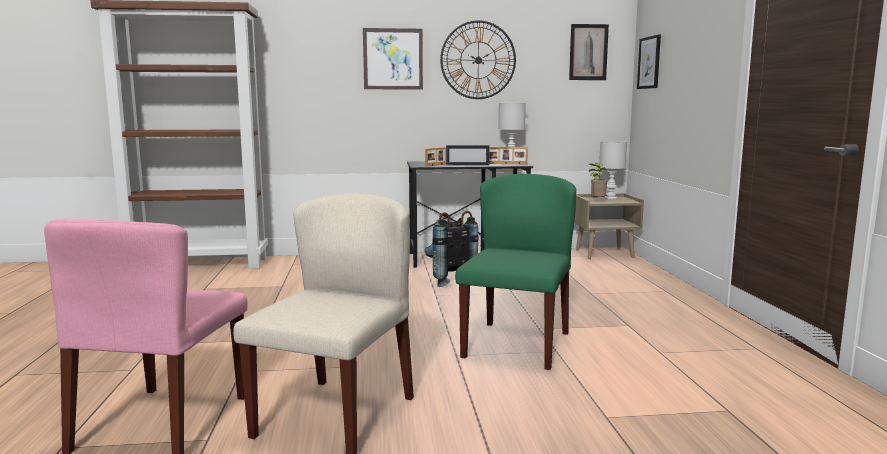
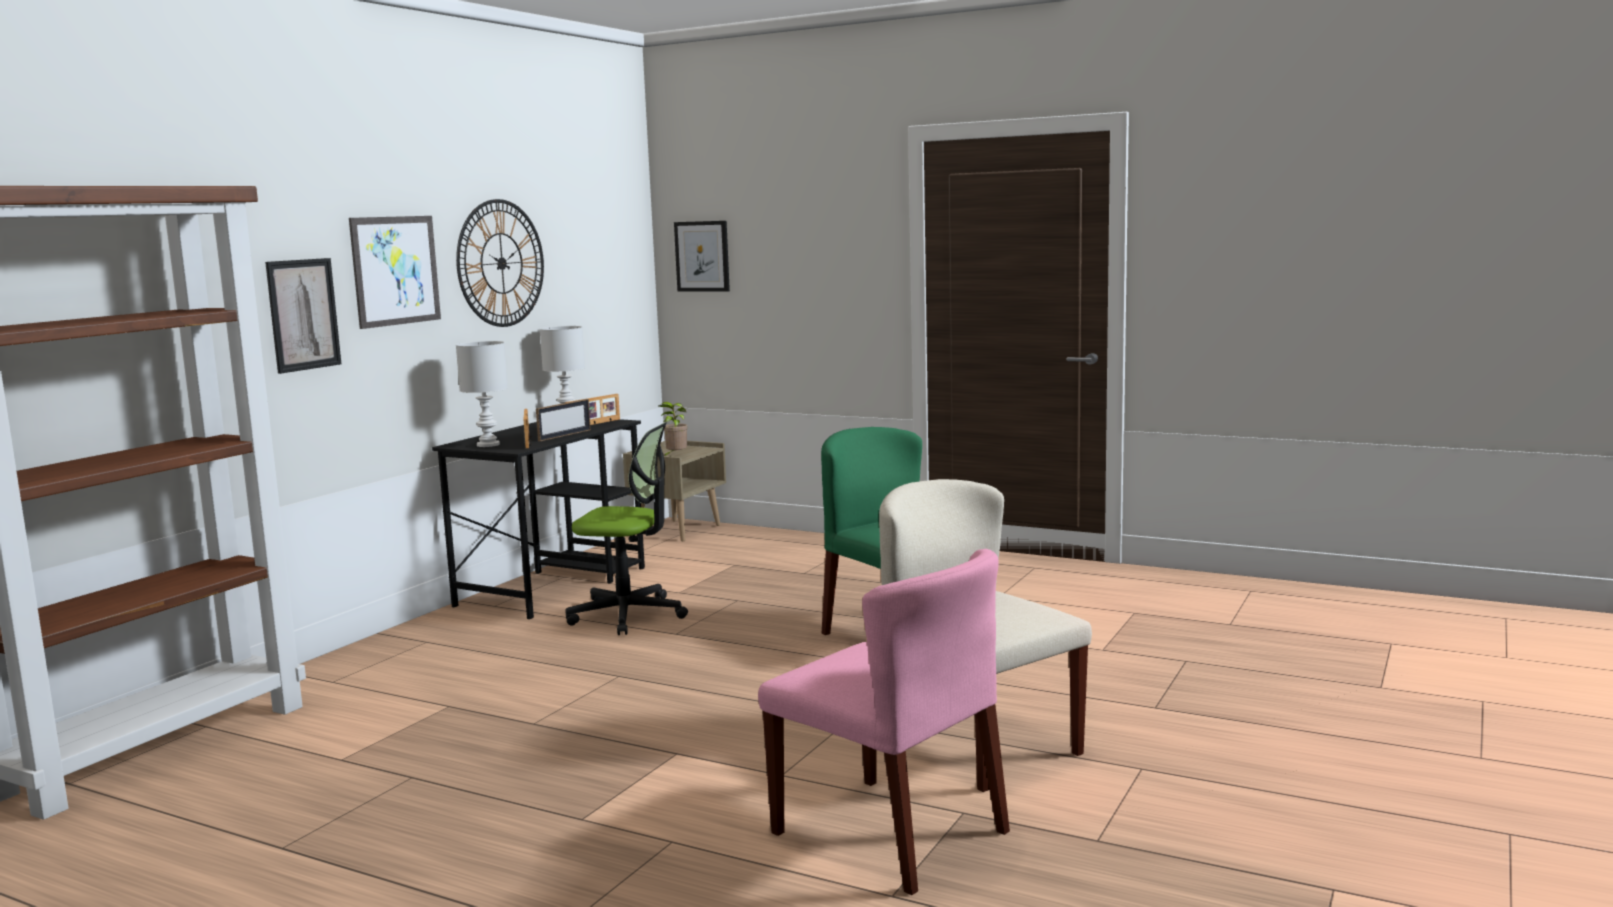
camera: 55 degrees left, 0 degrees up
(448, 280) = (628, 615): black backpack -> office chair
(588, 52) = (613, 242): picture -> picture (303, 314)
(610, 198) = (670, 450): white table lamp -> white table lamp (488, 445)

